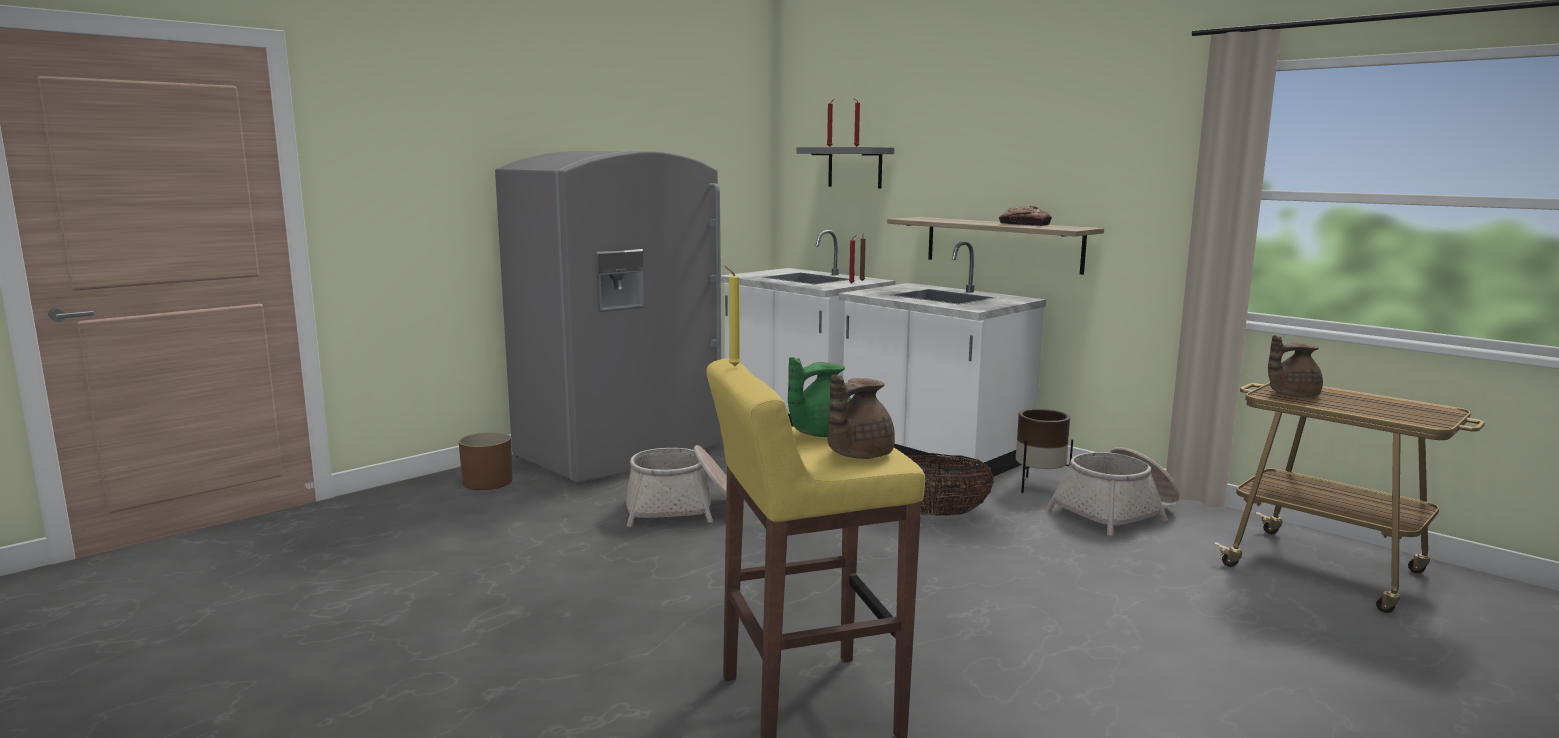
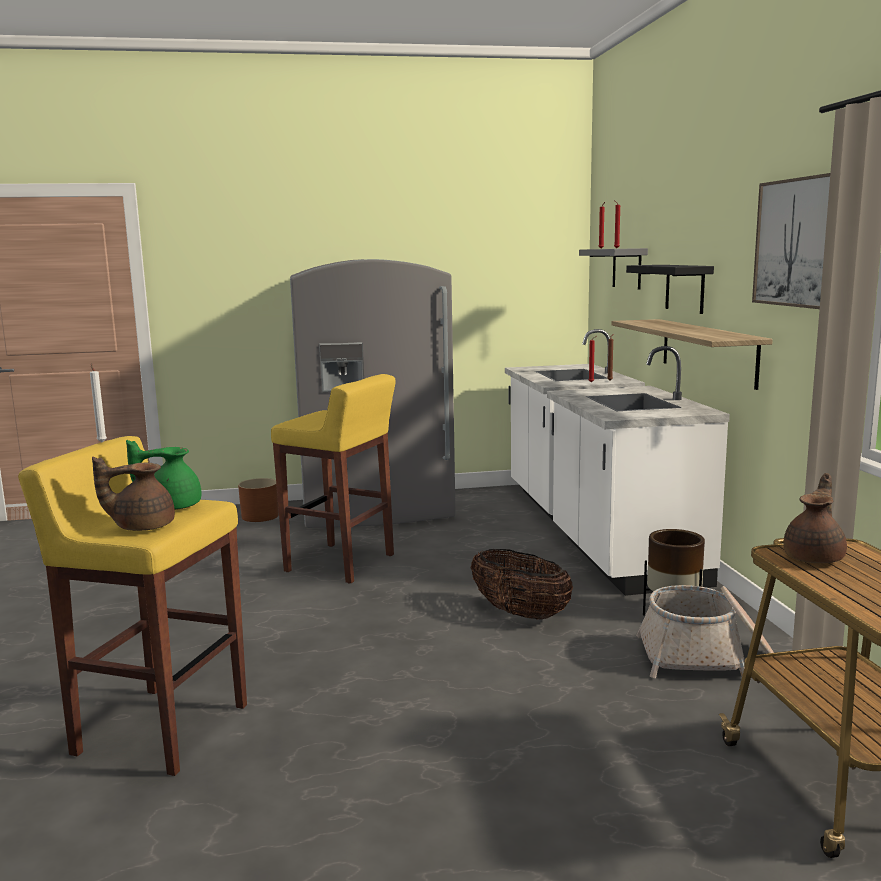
camera: 35 degrees right, 0 degrees up
(683, 509) = (341, 563): basket -> yellow stool
(732, 366) = (101, 442): yellow candle -> white candle
(962, 186) = (685, 288): none -> black shelf
(1024, 224) = (706, 331): bread -> none
(1137, 144) = (797, 242): none -> picture
(1291, 395) = (815, 557): brown teapot -> brown teapot turned 105 degrees clockwise

